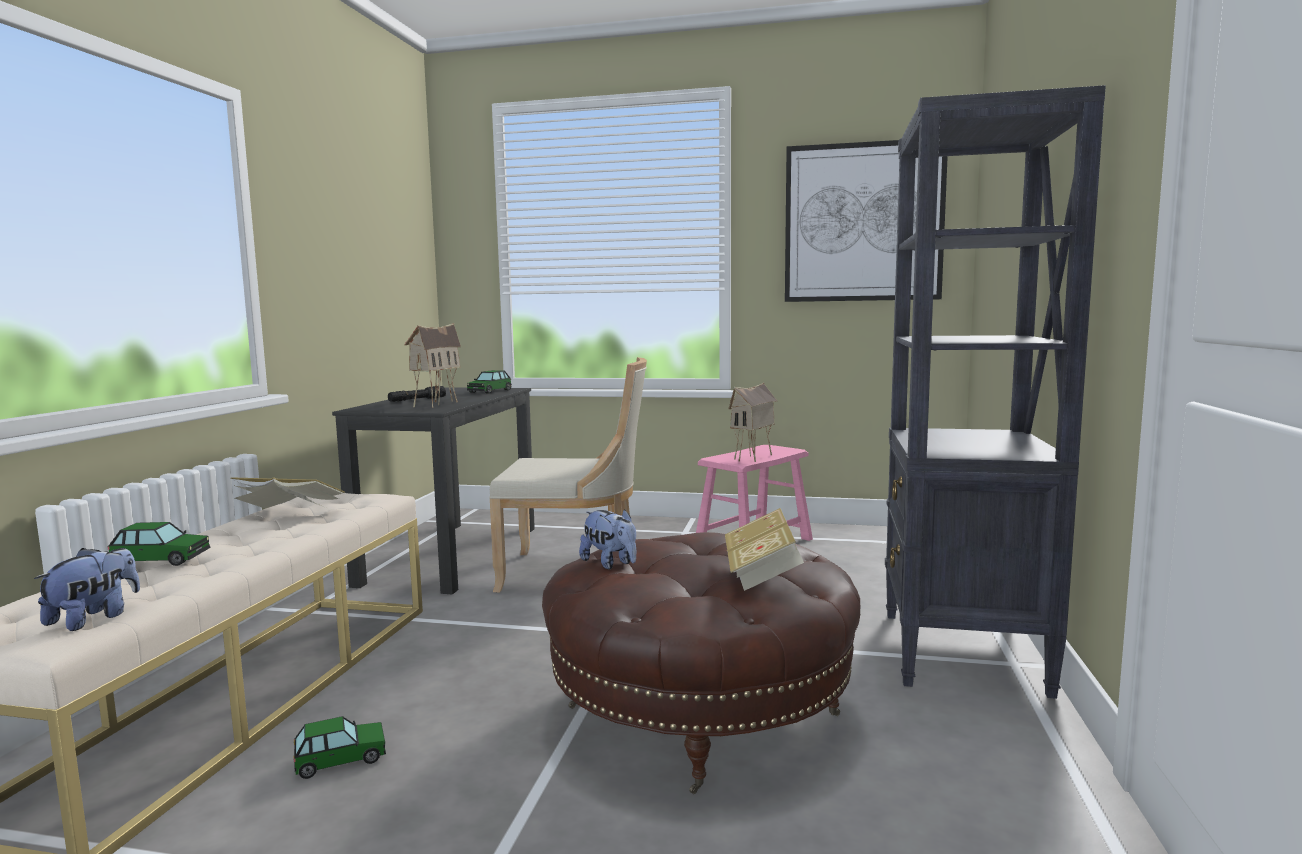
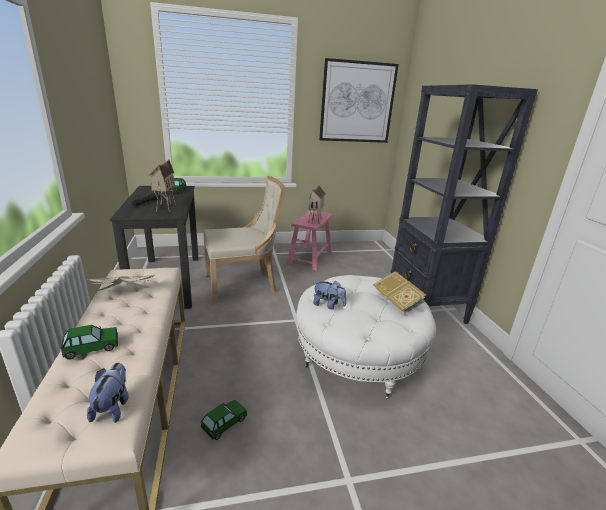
camera: 25 degrees left, 15 degrees up
(700, 711) = (358, 356): brown ottoman -> white ottoman

